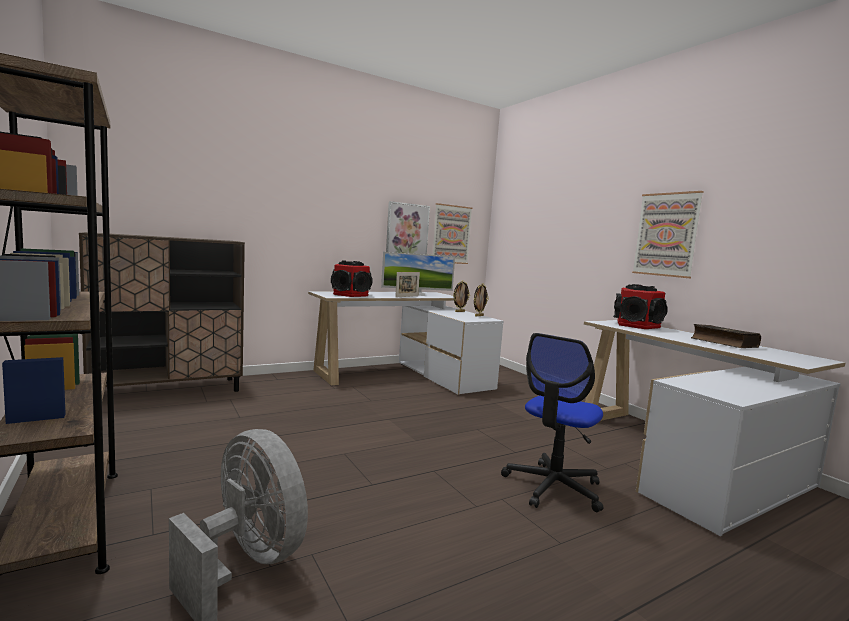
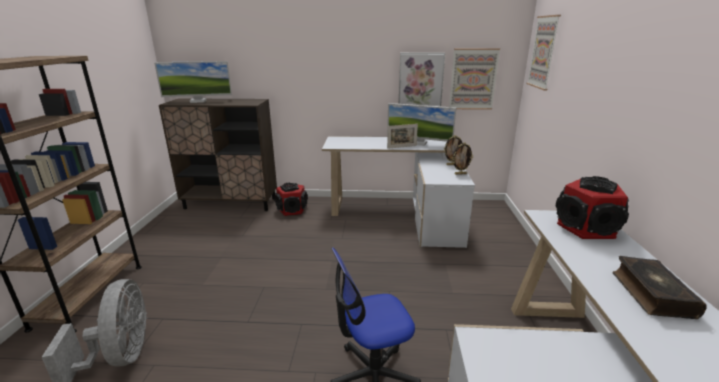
camera: 35 degrees right, 15 degrees up
(137, 235) = (198, 101): none -> monitor
(351, 295) = (353, 143): speaker -> speaker (292, 210)
(666, 234) = (659, 114): picture -> picture (543, 52)

